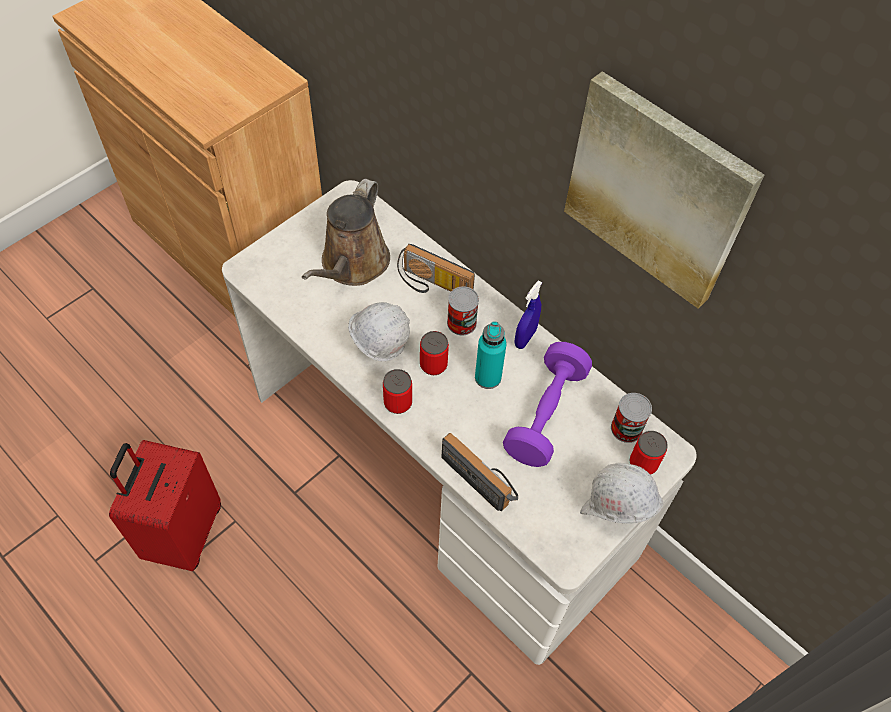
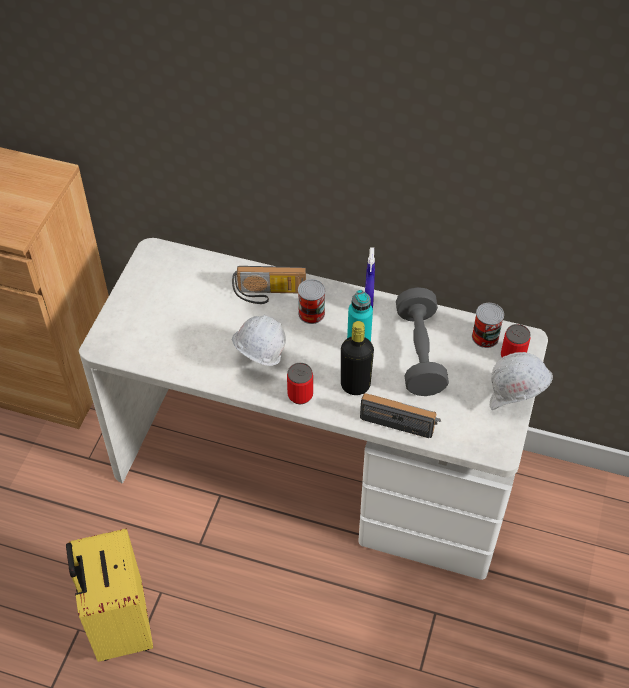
camera: 25 degrees left, 5 degrees down
(182, 533) = (119, 625): red suitcase -> yellow suitcase
(352, 265) = (192, 305): brown watering can -> none
(433, 365) = (309, 354): can -> none
(458, 418) = (355, 385): none -> black bottle
(545, 414) = (419, 353): purple dumbbell -> grey dumbbell
(657, 190) = (460, 131): picture -> none

